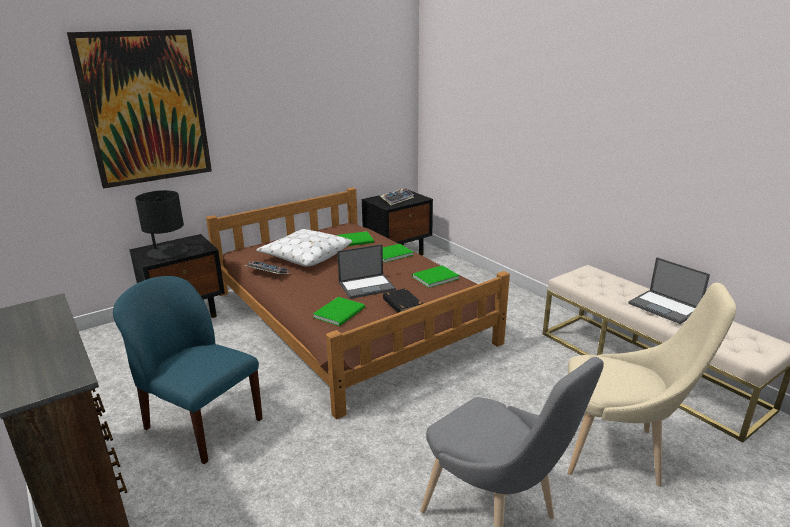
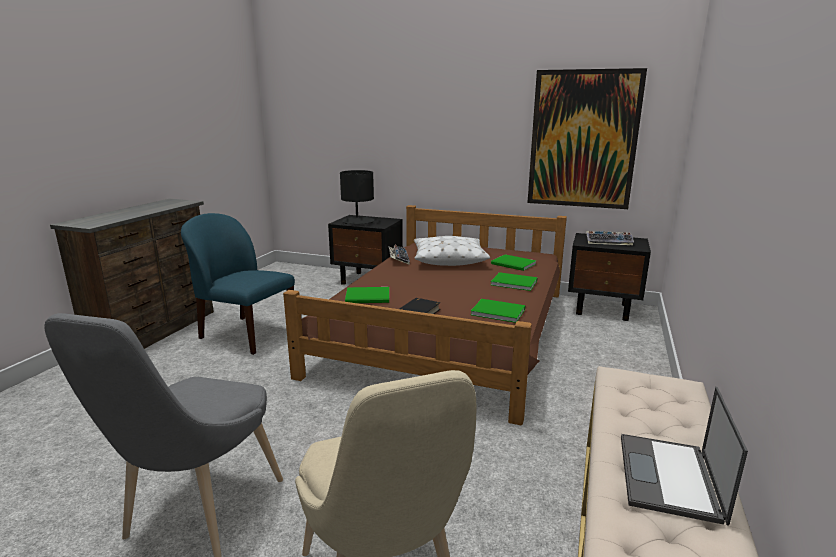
camera: 55 degrees right, 5 degrees down
(146, 108) = (377, 103): picture -> picture (583, 140)
(201, 423) = (246, 334): blue chair -> blue chair turned 60 degrees counterclockwise
(367, 286) = (431, 292): laptop -> none

